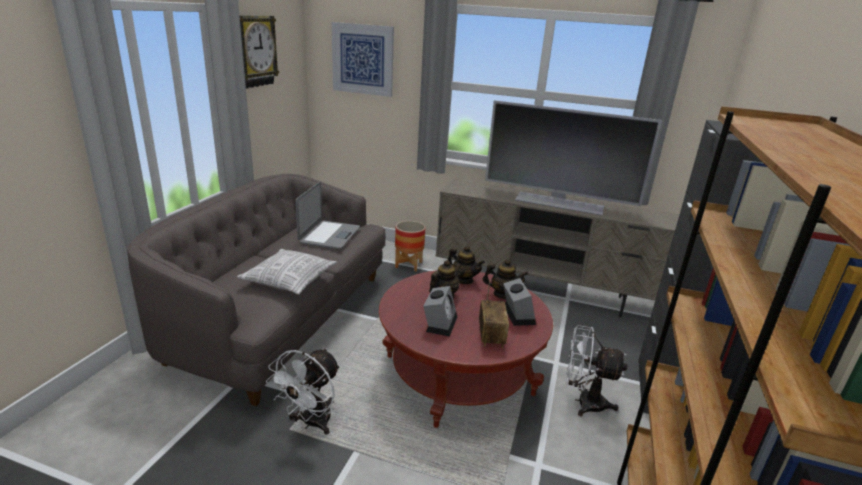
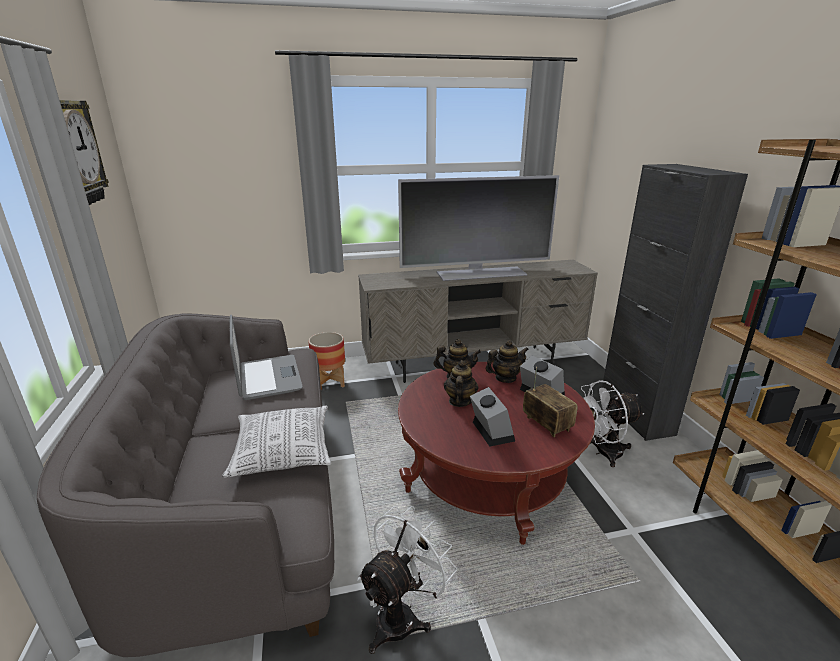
camera: 30 degrees left, 0 degrees up
(311, 423) = (402, 615): white fan -> white fan turned 135 degrees counterclockwise
(362, 59) = (211, 152): picture -> none

